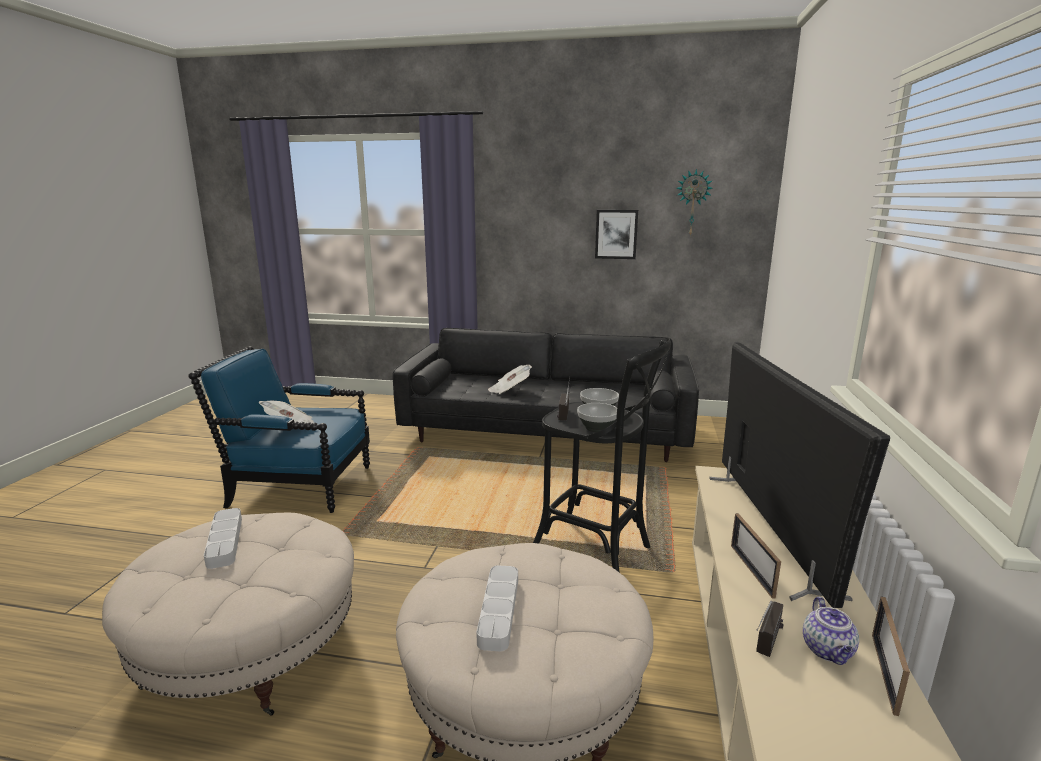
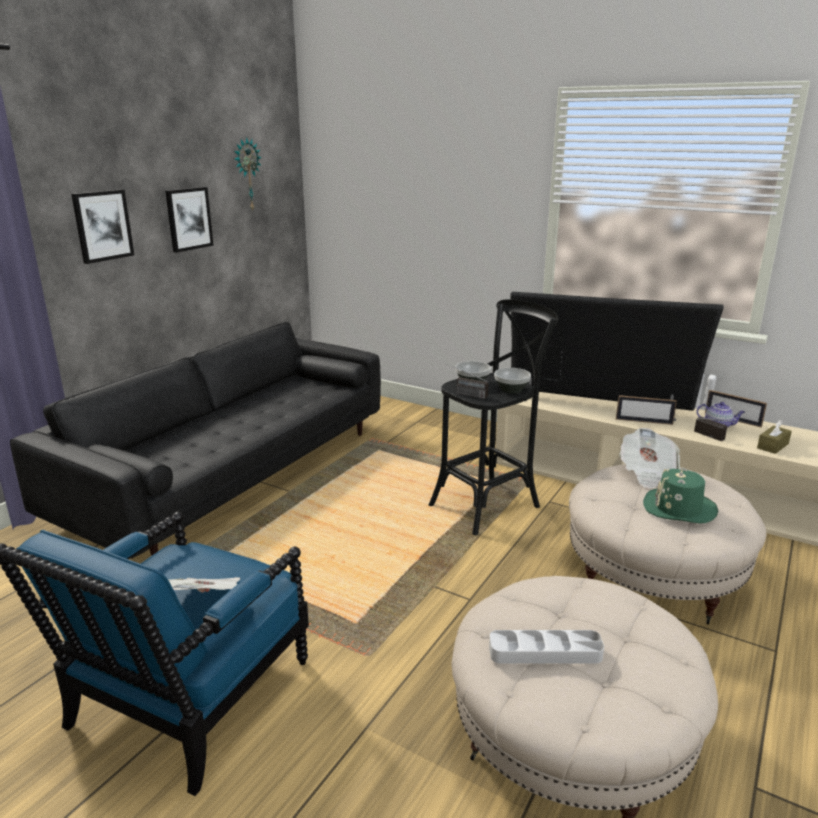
camera: 70 degrees left, 5 degrees up
(499, 610) = (679, 508): grey tray -> green hat
(509, 390) = (221, 437): newspaper -> newspaper (648, 473)
(537, 229) = (102, 225): none -> picture
(806, 725) = (772, 446): none -> brown tissue box

